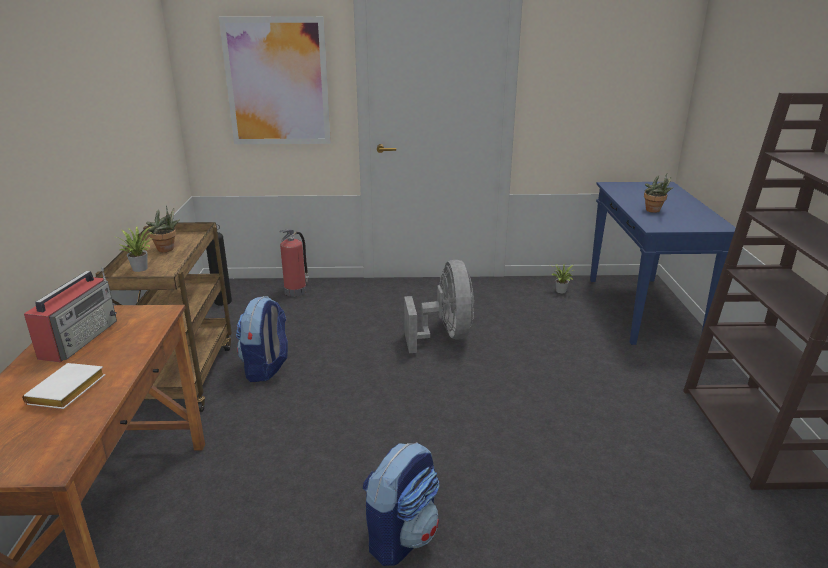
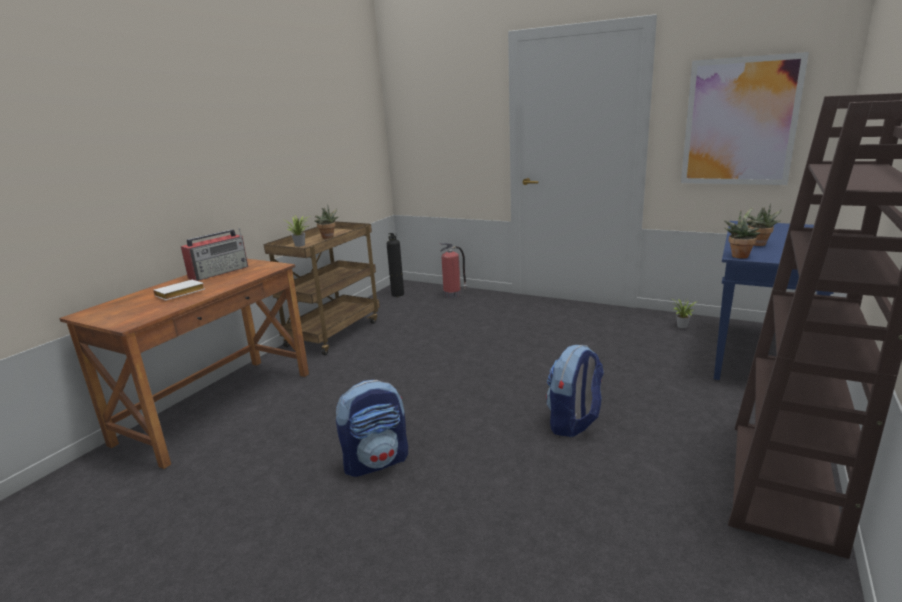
camera: 30 degrees right, 5 degrees down
(266, 368) = (387, 338): backpack -> backpack (574, 423)
(277, 82) = (452, 127): picture -> picture (739, 122)
(445, 336) = (539, 342): grey fan -> none
(654, 226) = (739, 255): none -> potted plant

